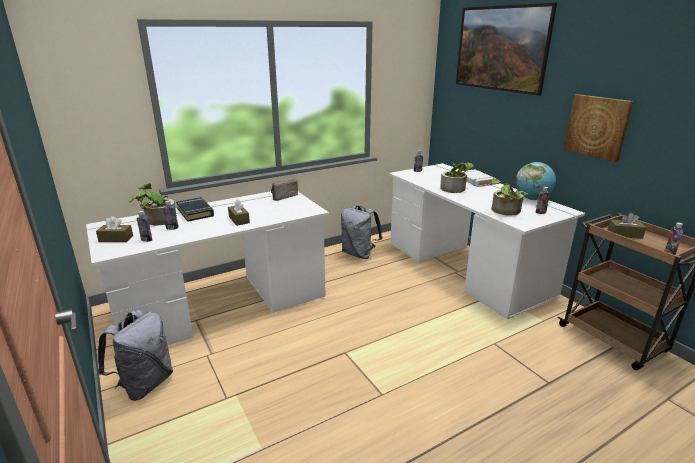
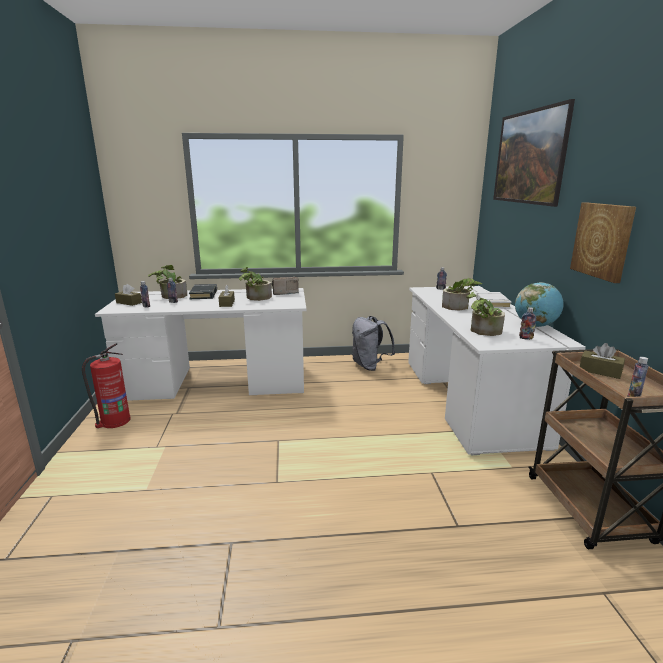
camera: 25 degrees right, 5 degrees down
(145, 384) = (114, 421): grey backpack -> fire extinguisher
(260, 207) = (255, 298): none -> potted plant

